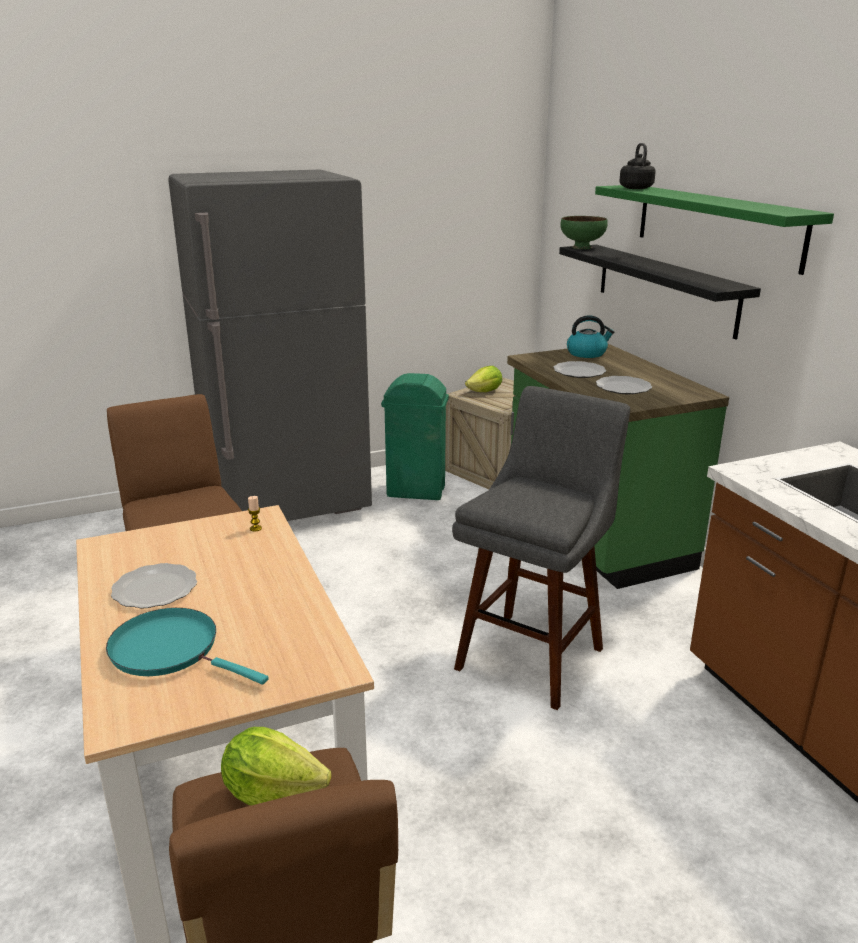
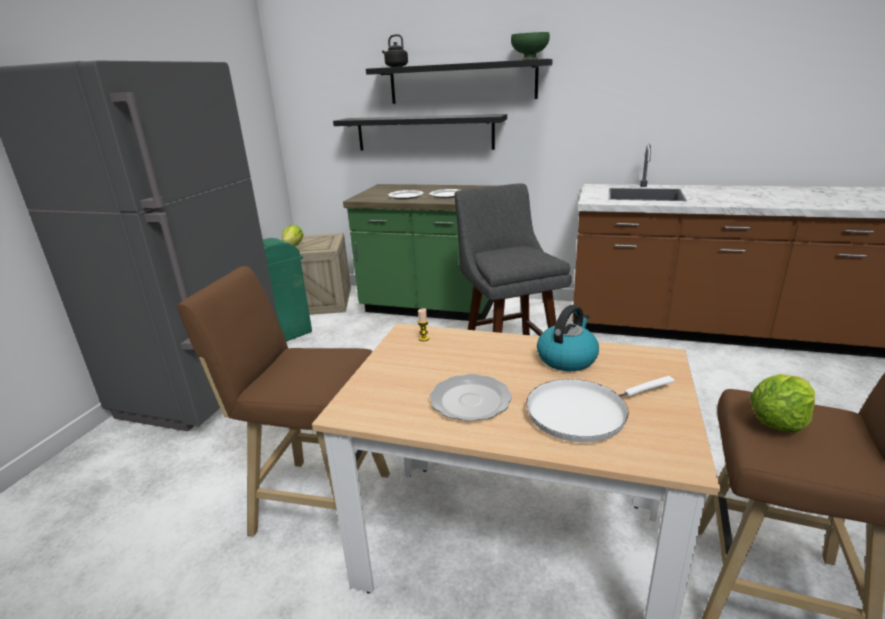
camera: 50 degrees left, 0 degrees up
(171, 650) = (582, 413): turquoise frying pan -> white frying pan
(582, 247) = (348, 119): green bowl -> green bowl (529, 59)
(587, 353) = (382, 189): kettle -> kettle (567, 358)
(716, 225) = (462, 82): green shelf -> black shelf

